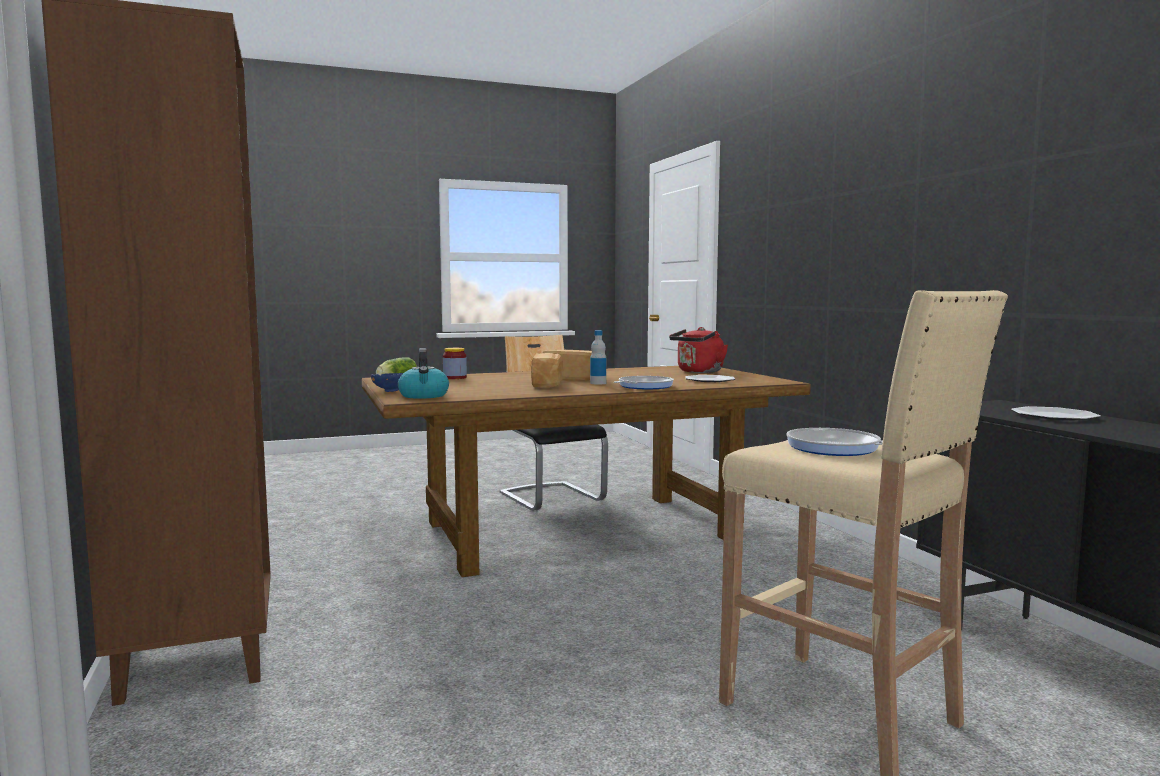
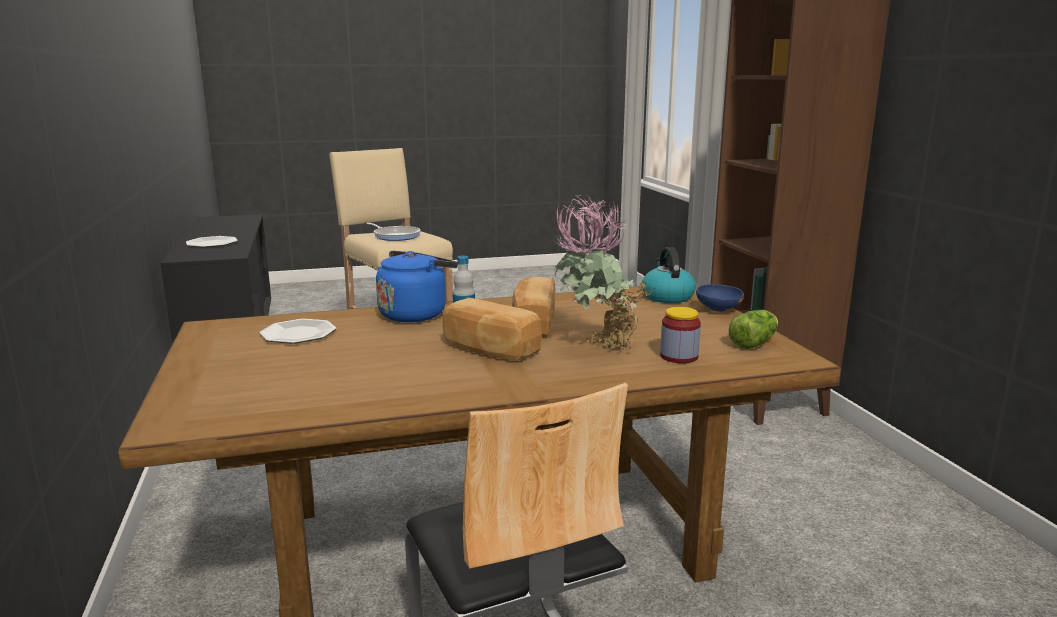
camera: 175 degrees left, 10 degrees up
(504, 379) = (597, 348): none -> potted plant
(643, 386) = (415, 314): frying pan -> blue kettle
(698, 372) = (246, 378): red kettle -> none

